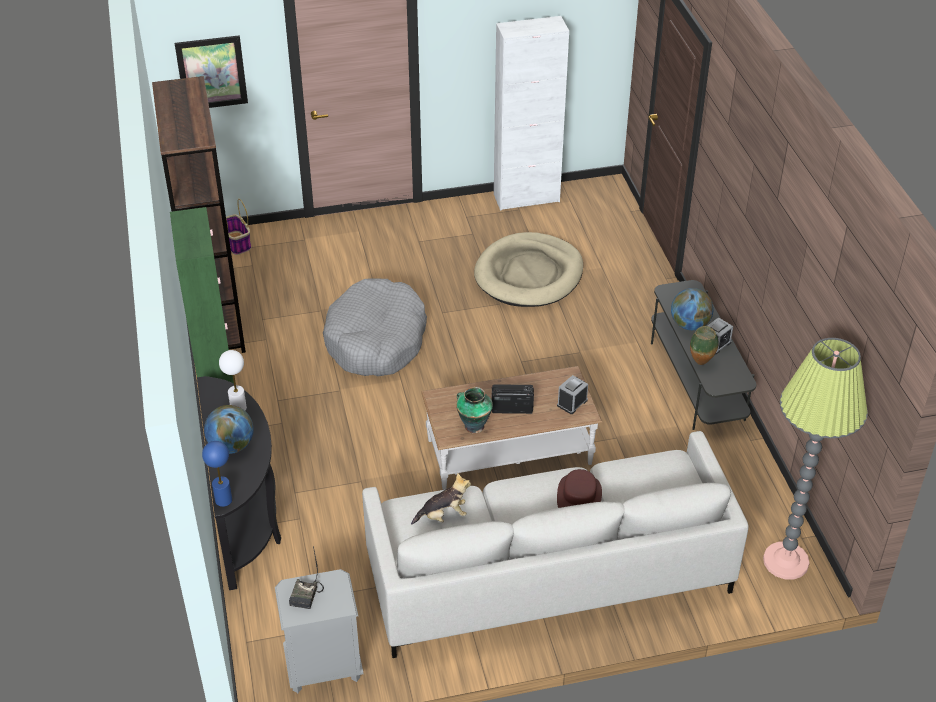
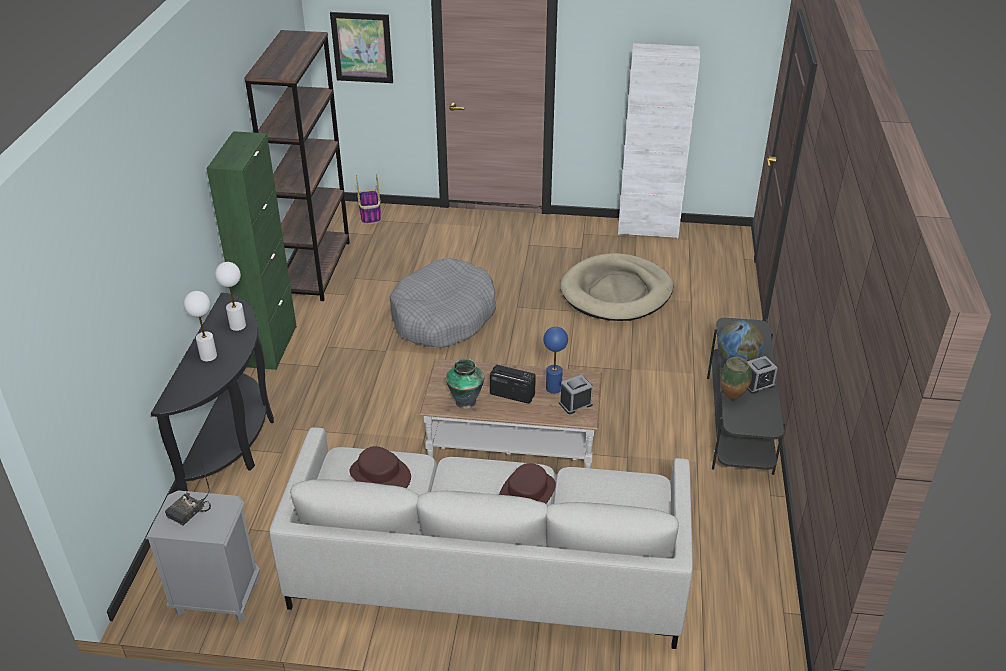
camera: 20 degrees right, 5 degrees down
(223, 500) = (168, 401): blue table lamp -> blue table lamp (553, 388)
(231, 446) = (208, 356): globe -> white table lamp
(443, 516) = (380, 475): plush toy -> brown hat
(786, 561) = (753, 633): floor lamp -> none

